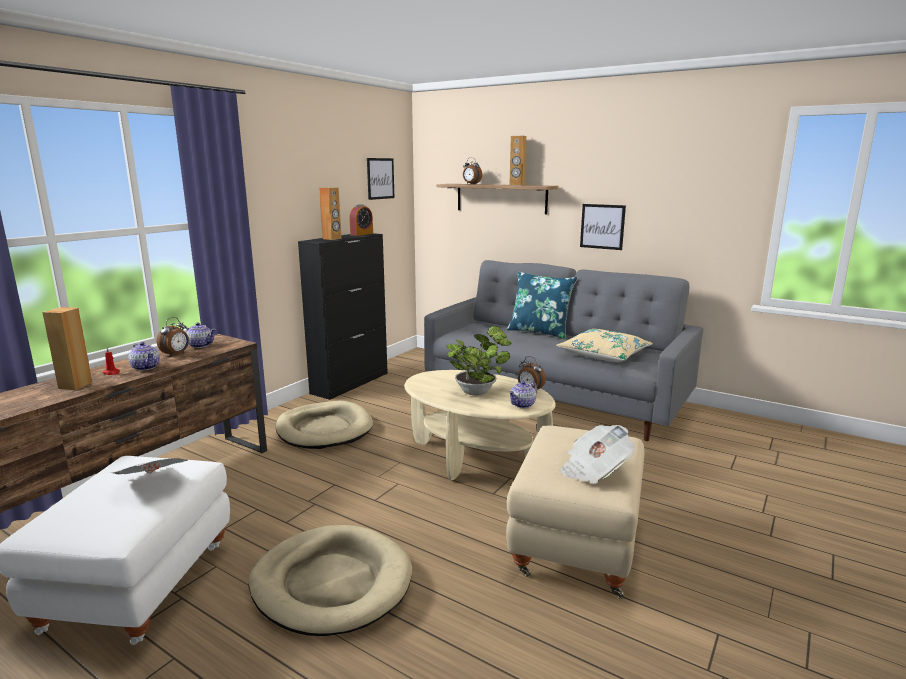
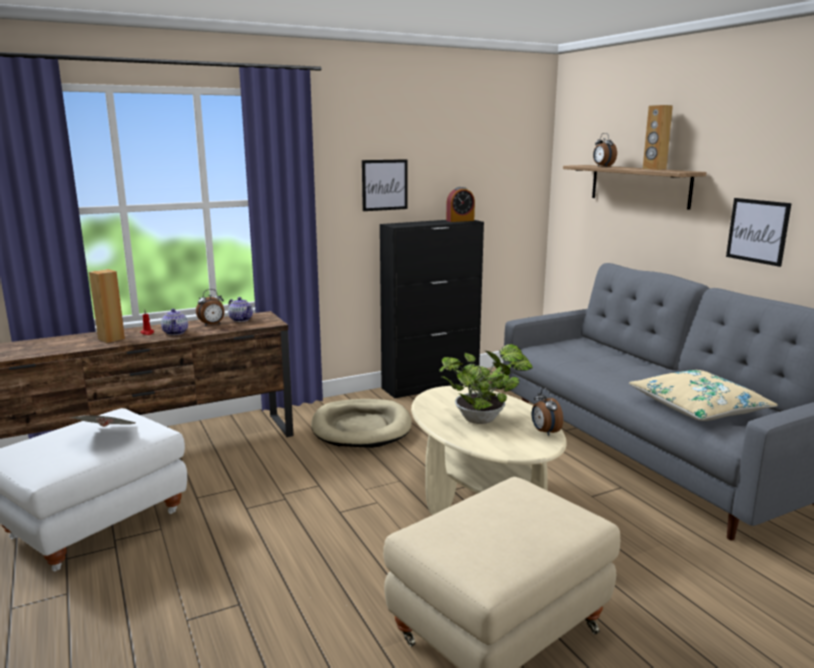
camera: 30 degrees right, 0 degrees up
(332, 238) = (417, 223): brown speaker -> none
(332, 583) = (229, 578): beige dog bed -> none
(380, 178) = (500, 157): picture -> picture (384, 185)
(523, 404) = (515, 446): teapot -> none
(539, 332) = (646, 363): blue pillow -> none
(594, 470) = (496, 543): newspaper -> none

